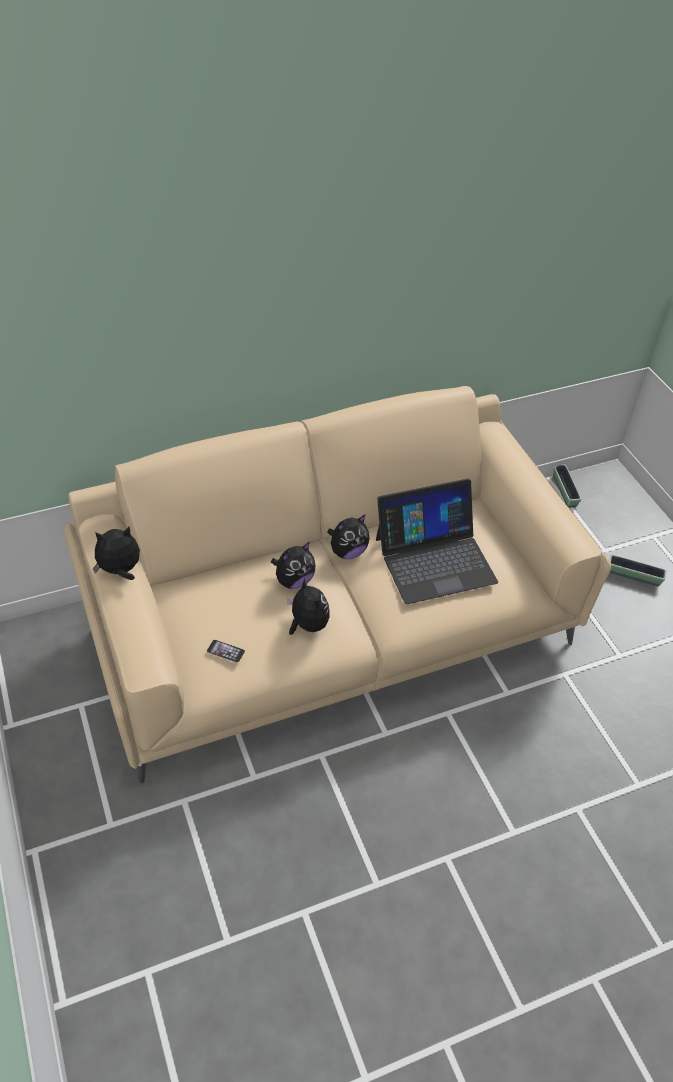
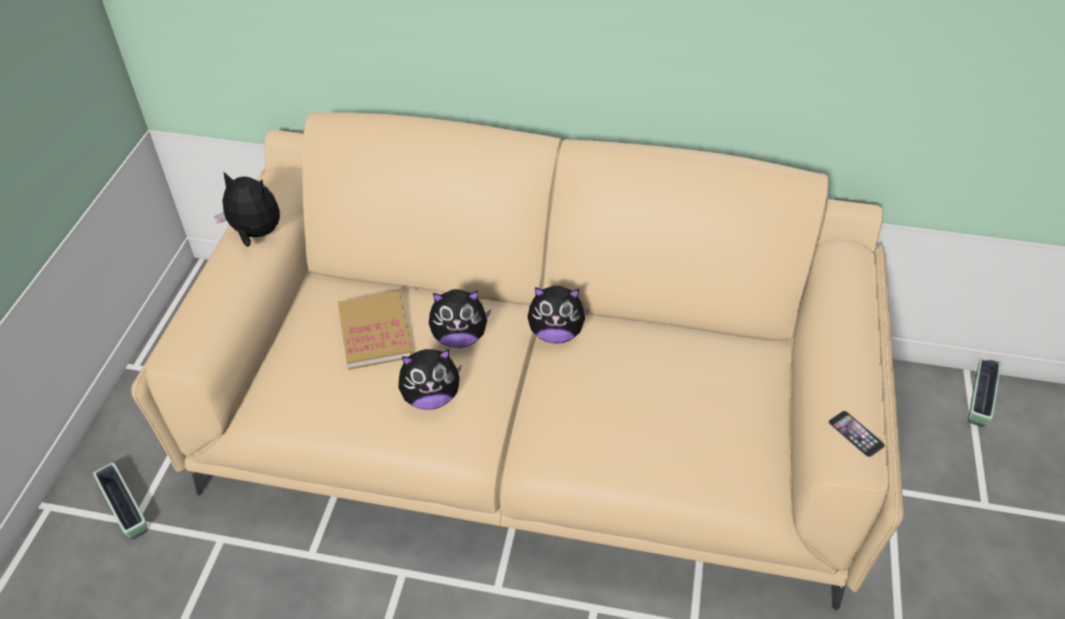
camera: 35 degrees right, 0 degrees up
(225, 651) = (315, 381): phone -> phone (856, 433)
(238, 602) = (375, 332): none -> book
(307, 625) = (431, 397): plush toy -> plush toy turned 75 degrees clockwise
(434, 559) = (655, 392): laptop -> none
(634, 576) = (1007, 563): planter -> planter (125, 508)

